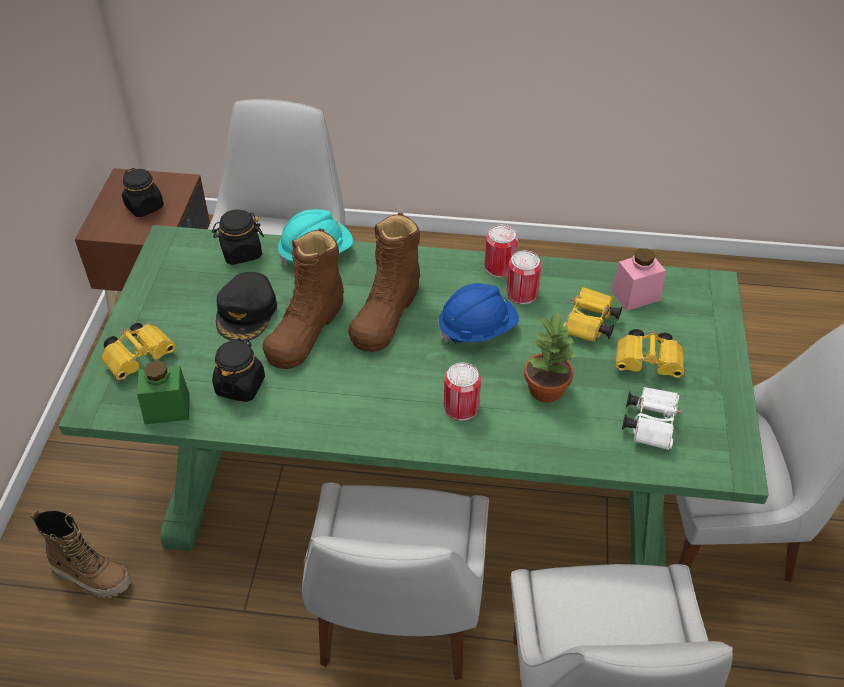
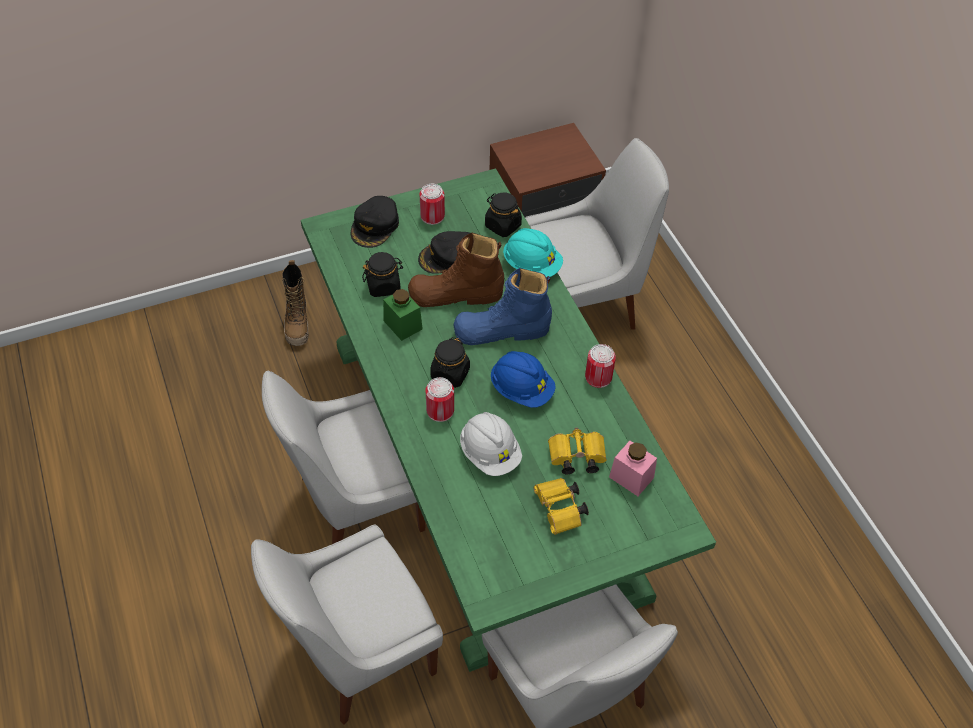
camera: 60 degrees right, 5 degrees up
(140, 357) = (375, 226): yellow binoculars -> black cap
(145, 206) = (548, 160): black jar -> black jar (450, 374)
(167, 408) = (343, 260): green jar -> green jar (403, 325)
(386, 312) = (502, 330): brown boot -> blue boot
(522, 293) = (579, 402): can -> can (432, 216)
(545, 388) = (490, 453): potted plant -> white hard hat
(650, 423) = (498, 531): white binoculars -> none

